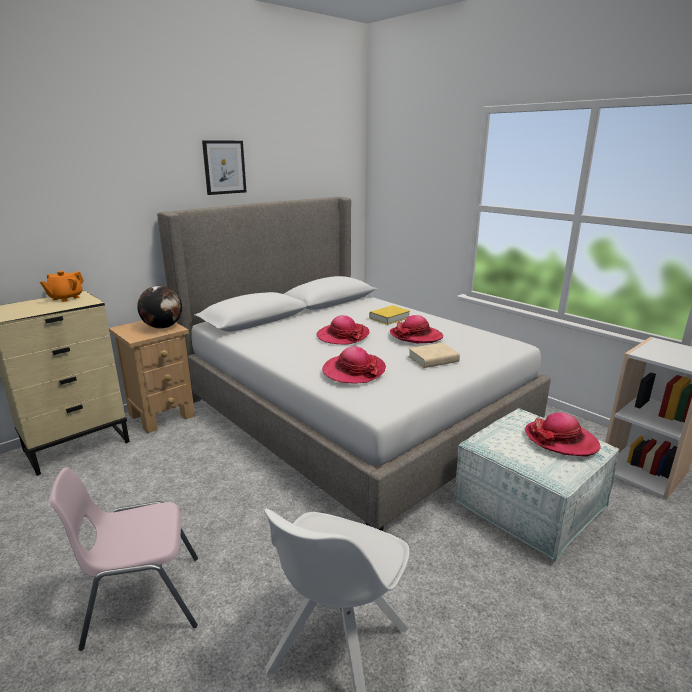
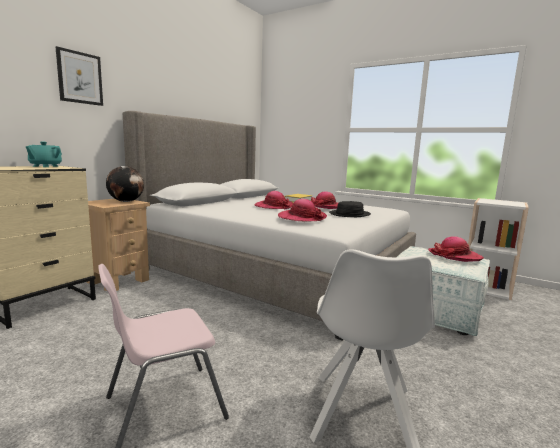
camera: 15 degrees left, 10 degrees down
(65, 298) = (45, 166): orange teapot -> turquoise teapot
(224, 167) = (172, 88): picture -> picture (80, 78)
(433, 359) = (349, 214): beige book -> black hat

